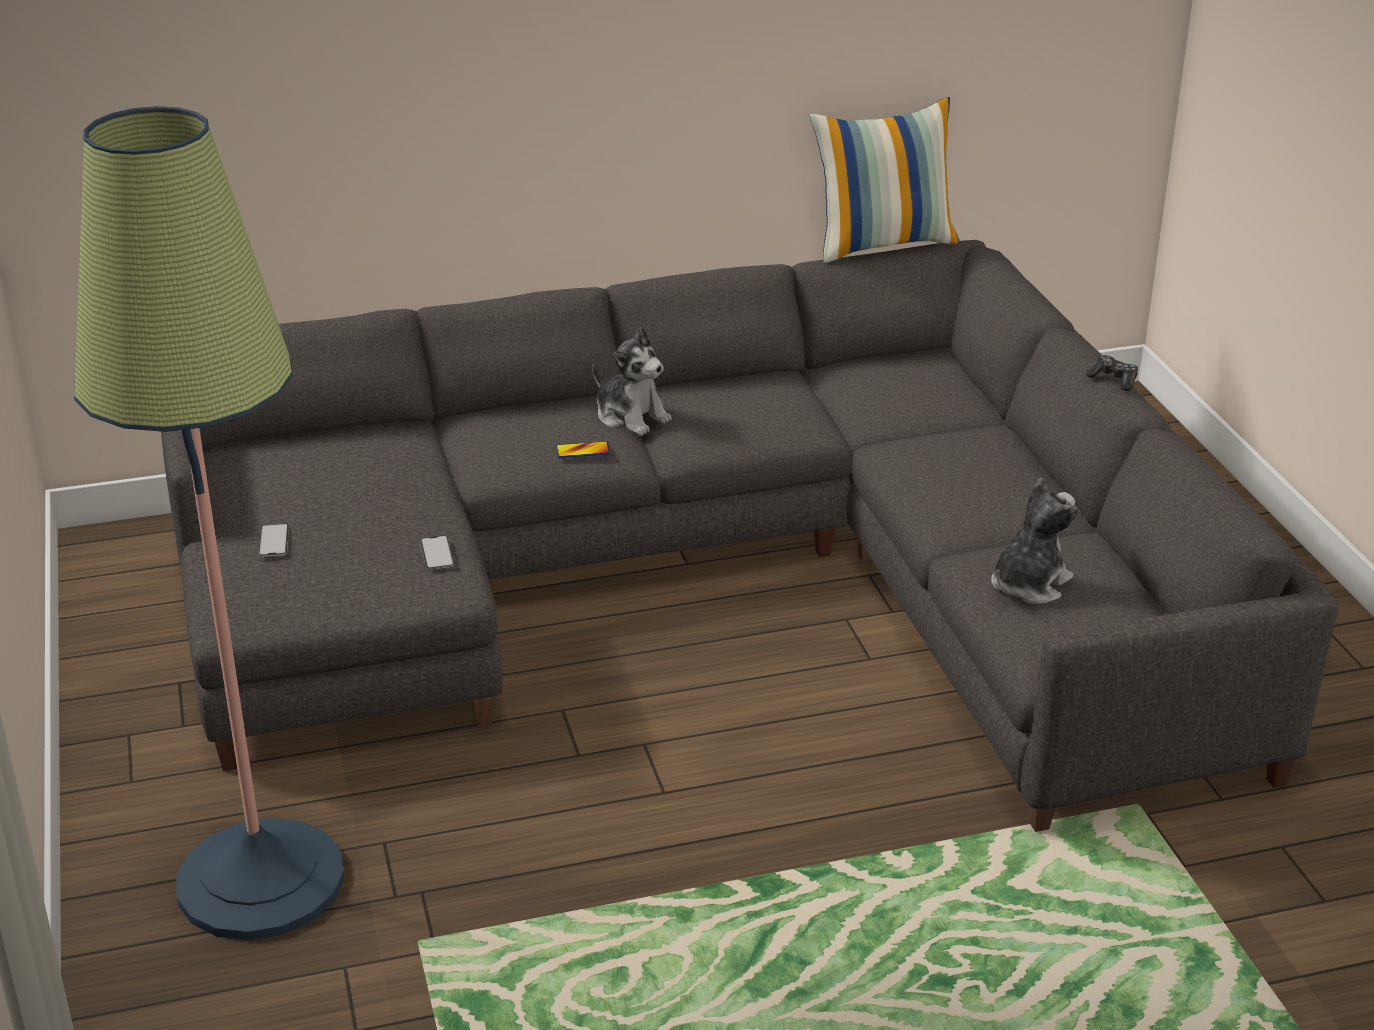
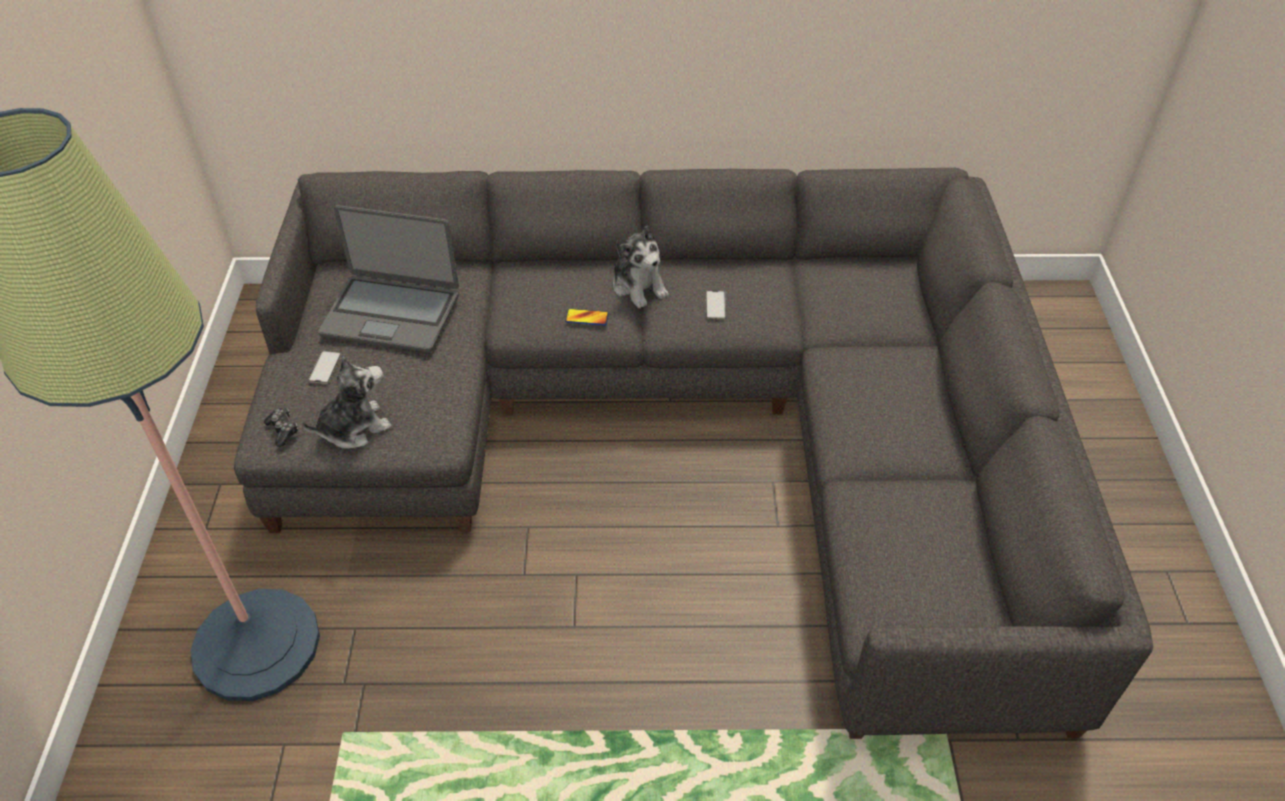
camera: 15 degrees right, 15 degrees up
(334, 479) = (391, 314): none -> laptop
(437, 553) = (439, 402): phone -> phone (715, 305)
(883, 244) = (881, 162): pillow -> none
(1028, 584) = (894, 535): plush toy -> plush toy (354, 427)
(1113, 379) = (1024, 354): game controller -> game controller (283, 430)

